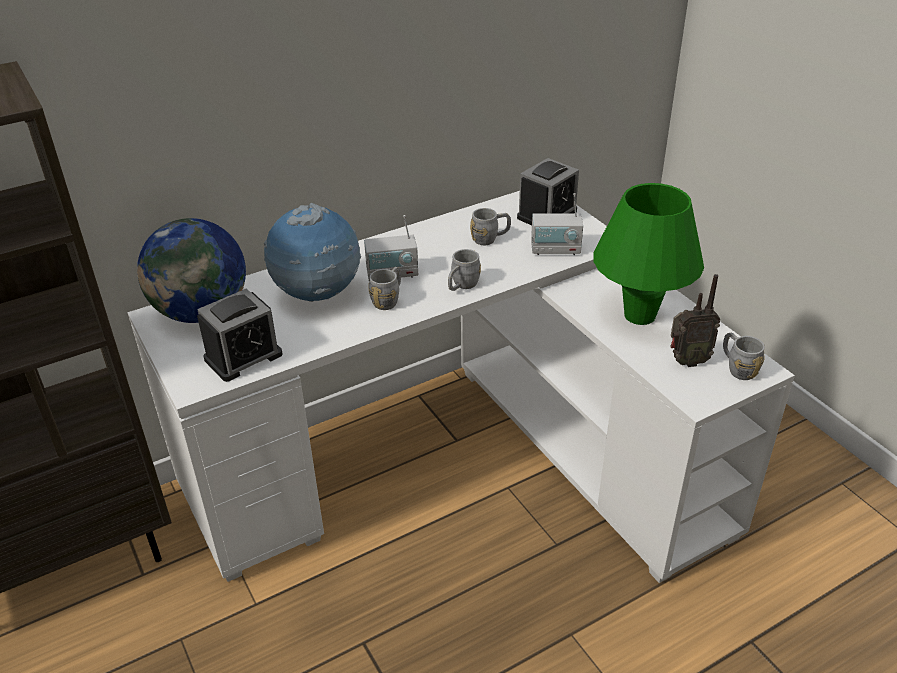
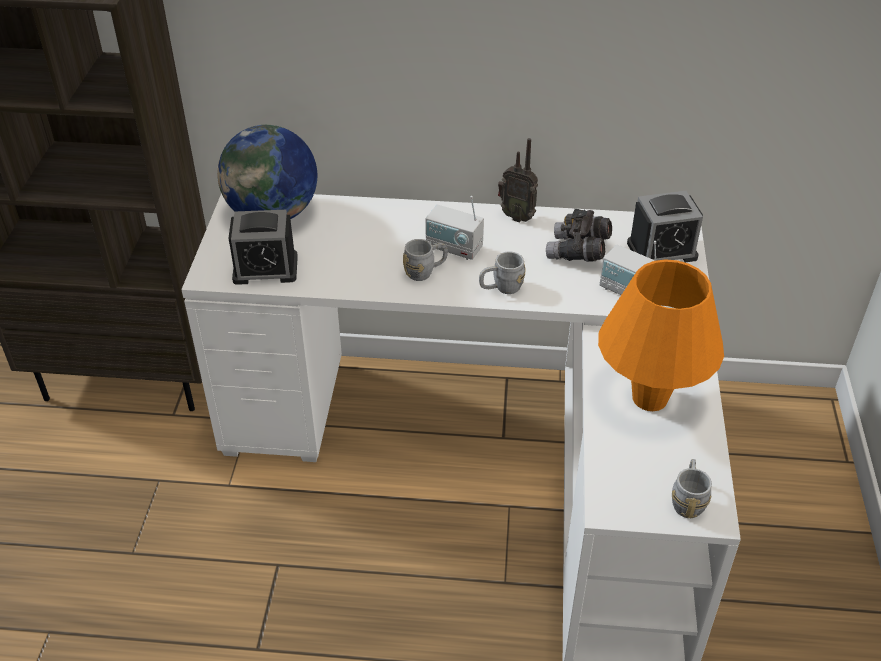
camera: 35 degrees right, 5 degrees up
(318, 296) = (372, 241): globe -> none
(490, 239) = (578, 252): grey mug -> grey binoculars
(640, 315) = (650, 398): green table lamp -> orange table lamp
(686, 361) = (643, 466): radio -> radio (517, 216)

